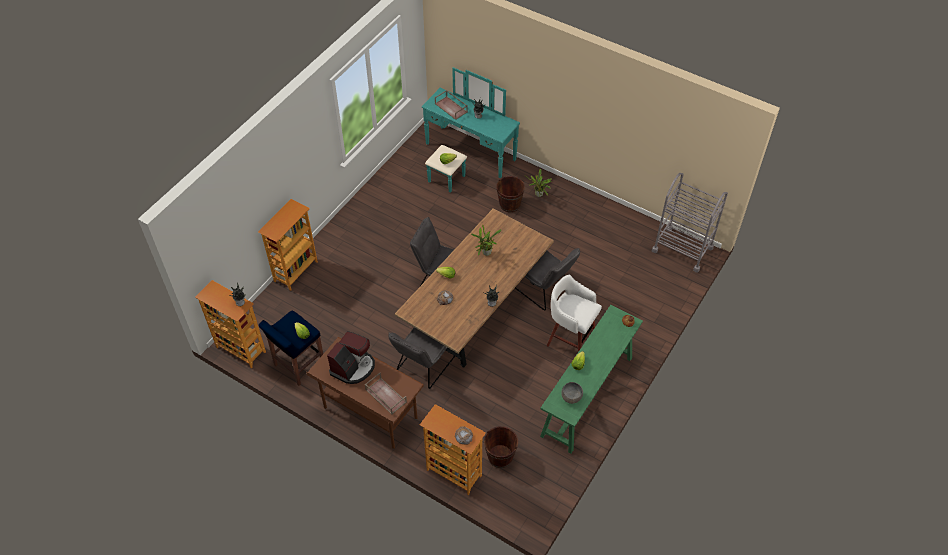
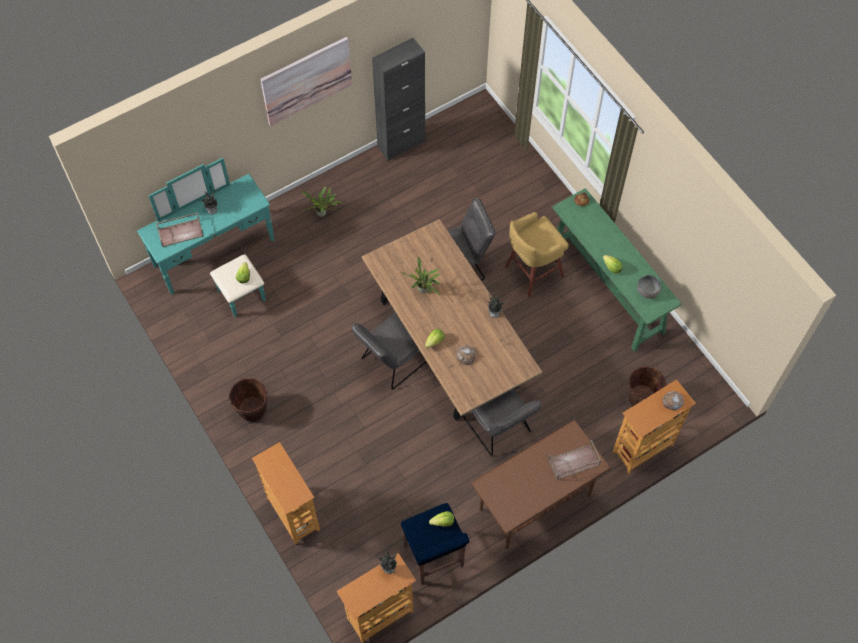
camera: 65 degrees left, 10 degrees up
(353, 367) = (521, 481): coffee machine -> none
(509, 204) = (319, 248): brown bucket -> brown bucket (252, 409)
(570, 339) = (532, 272): white stool -> yellow stool
(580, 90) = (306, 81): none -> picture
(629, 216) = (401, 144): none -> black cabinet
(682, 249) = (470, 120): grey cart -> none

